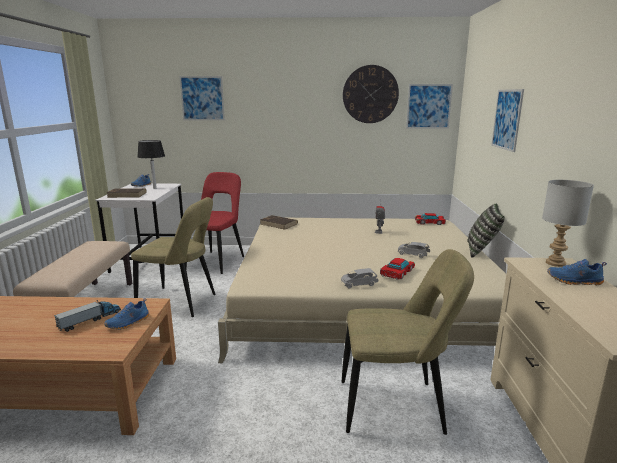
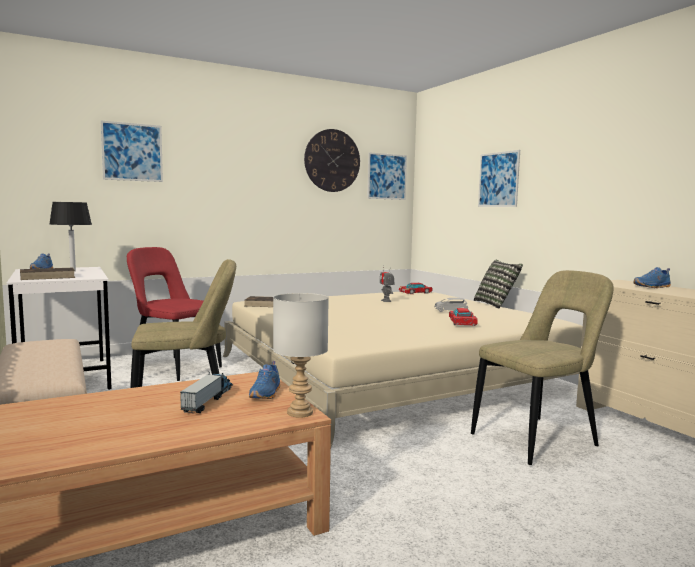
camera: 30 degrees left, 10 degrees down
(217, 262) = (174, 368): red chair -> red chair turned 45 degrees counterclockwise
(358, 284) = (445, 333): grey toy car -> none
(554, 263) = (617, 281): grey table lamp -> grey table lamp (299, 412)

